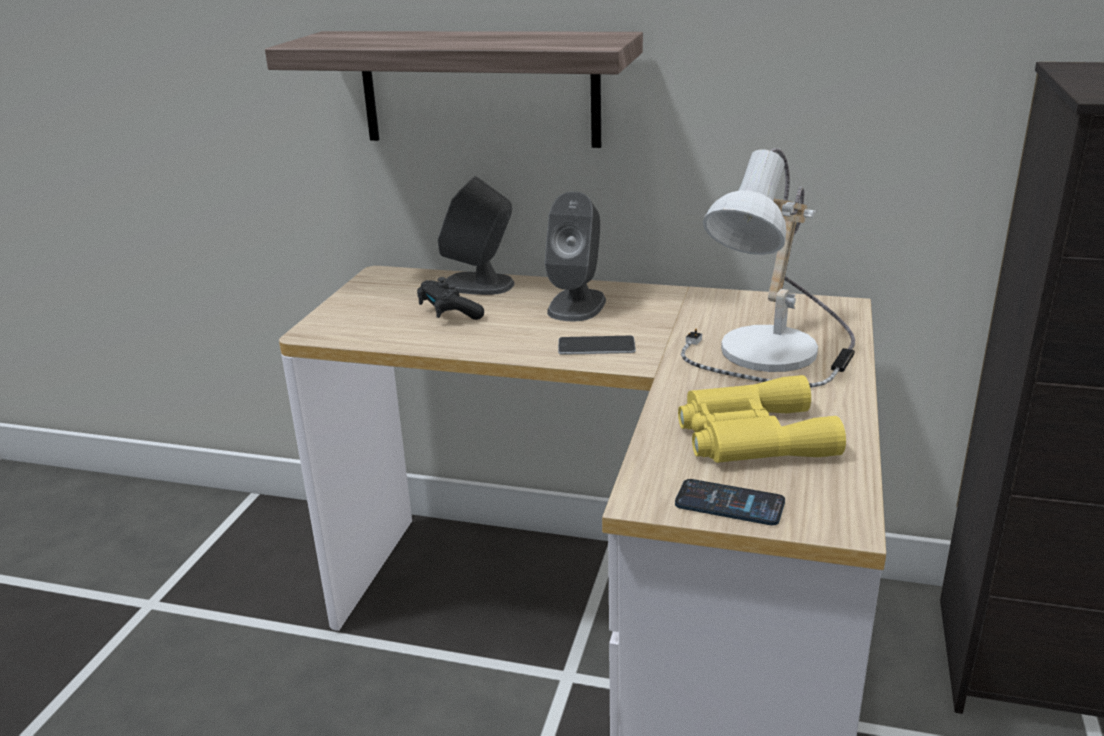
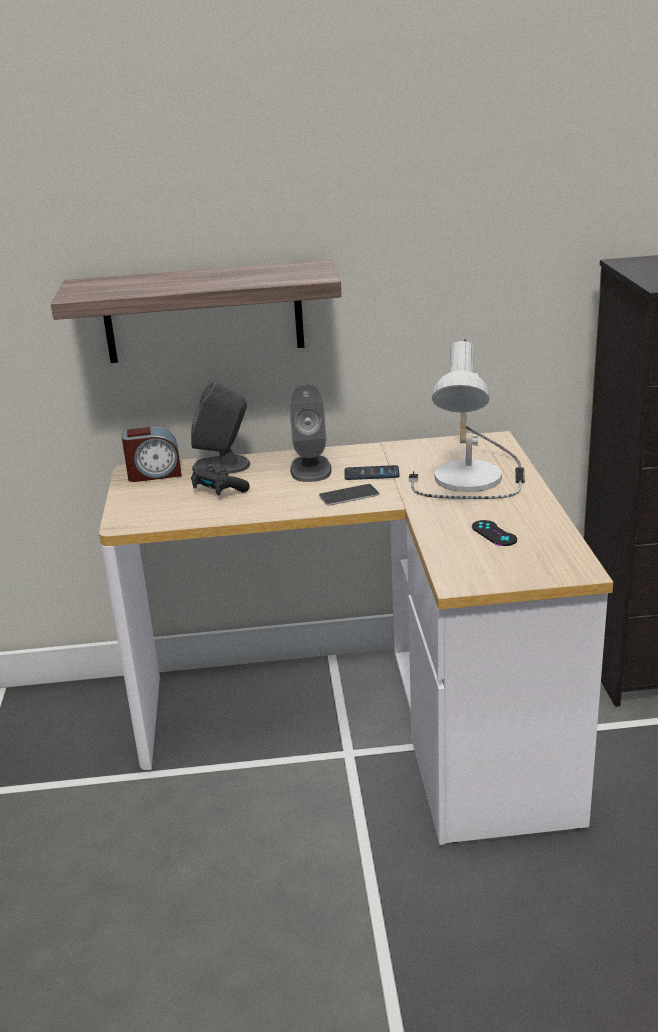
camera: 20 degrees left, 0 degrees up
(399, 281) = (154, 474): none -> alarm clock
(729, 504) = (509, 574): phone -> phone (371, 474)
(750, 436) = (494, 533): yellow binoculars -> black game controller

